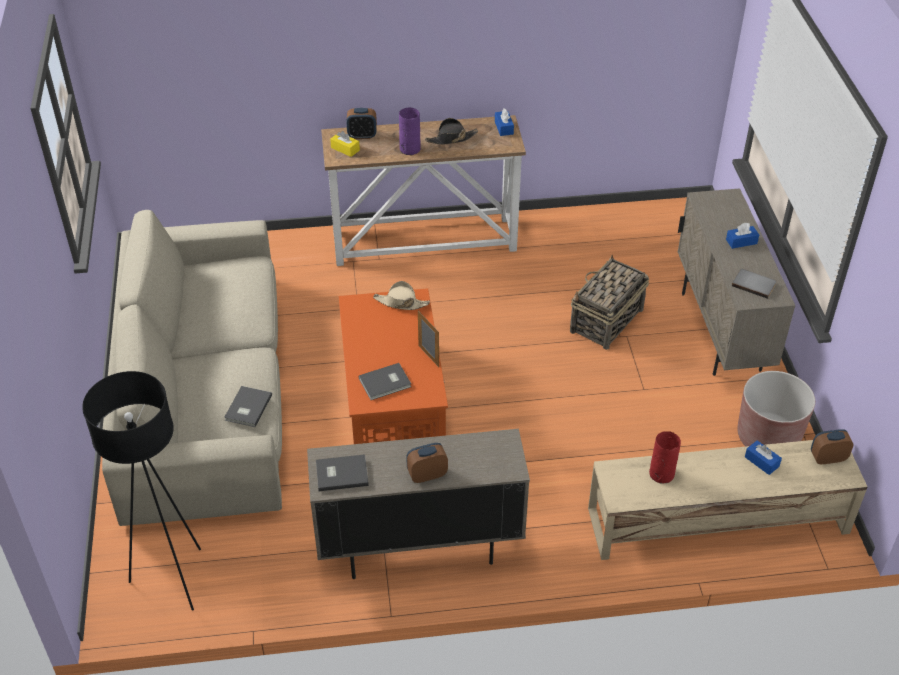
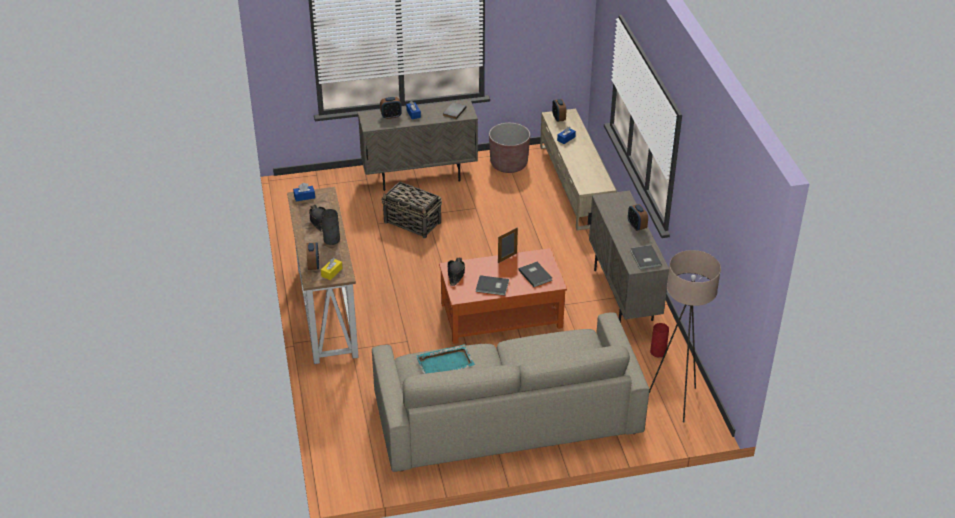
camera: 95 degrees left, 5 degrees down
(173, 579) = (675, 401): black floor lamp -> beige floor lamp
(238, 291) = (445, 362): none -> turquoise tray
(247, 408) = (565, 341): grey book -> grey book (492, 287)
(401, 303) = (456, 274): beige hat -> black hat
(409, 149) = (332, 240): purple vase -> grey vase
(661, 474) = (583, 172): red vase -> red vase (658, 352)
(731, 219) = (391, 116): none -> alarm clock

